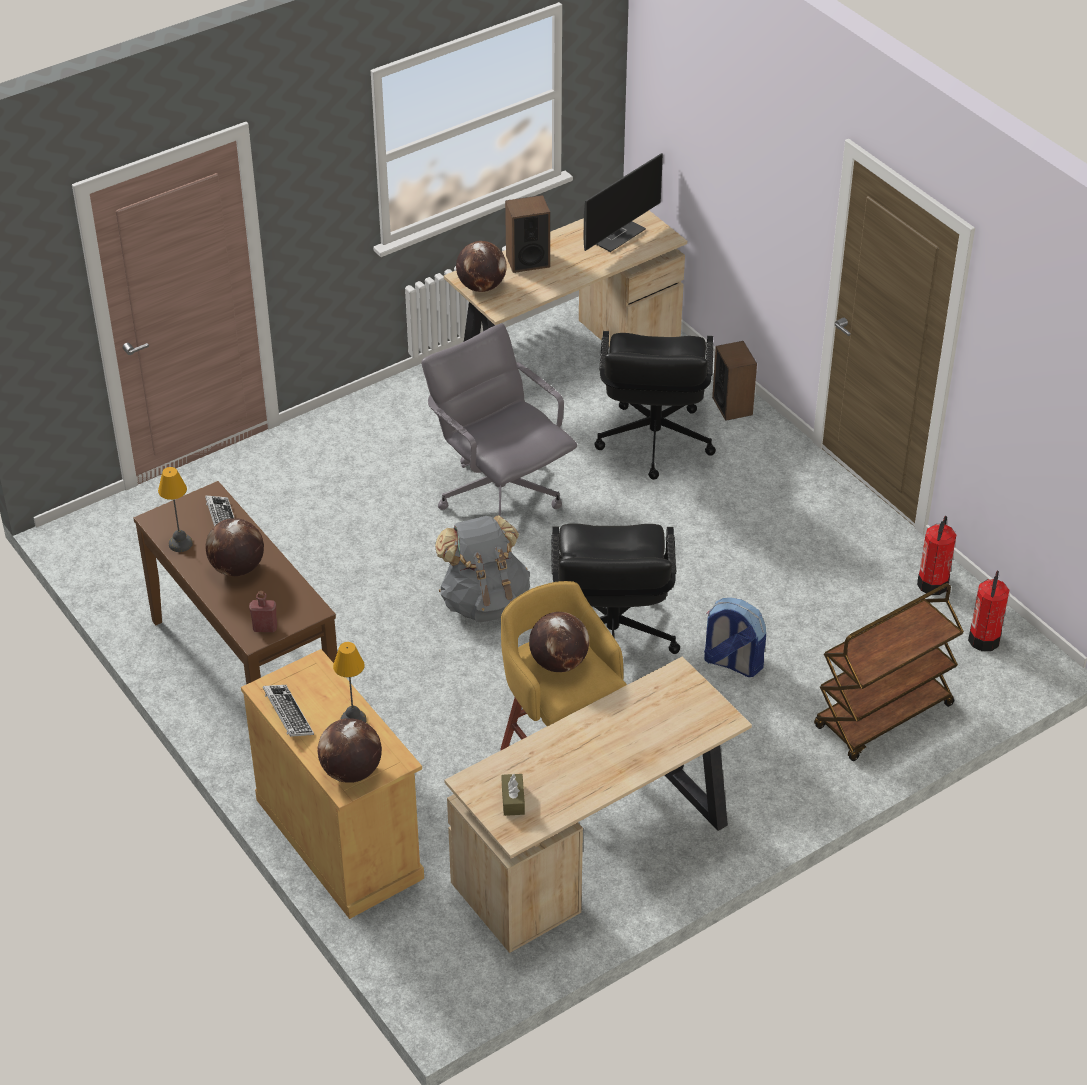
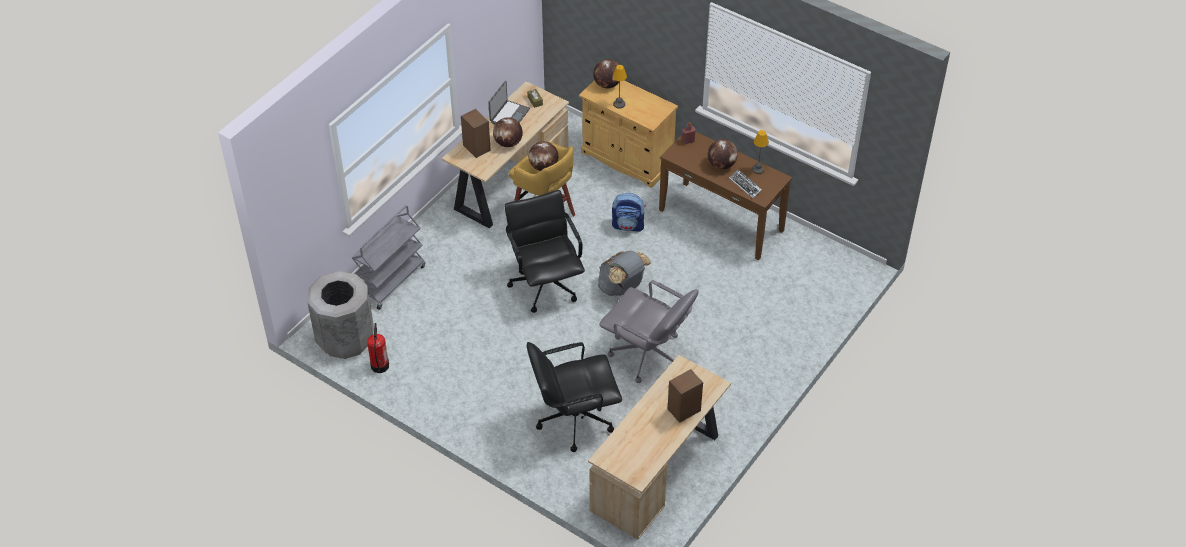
camera: 160 degrees right, 5 degrees up
(288, 714) = (649, 99): keyboard -> none
(481, 286) = (702, 380): globe -> globe (508, 143)
(581, 780) = (509, 115): none -> laptop
(616, 234) = (638, 451): monitor -> none
(653, 441) = (574, 419): black office chair -> black office chair turned 90 degrees counterclockwise
(732, 406) = (534, 462): speaker -> speaker (476, 148)
(732, 663) = (477, 289): backpack -> backpack (628, 225)
(883, 717) = (391, 280): brown cart -> grey cart
(984, 639) = (345, 339): fire extinguisher -> grey trash can

